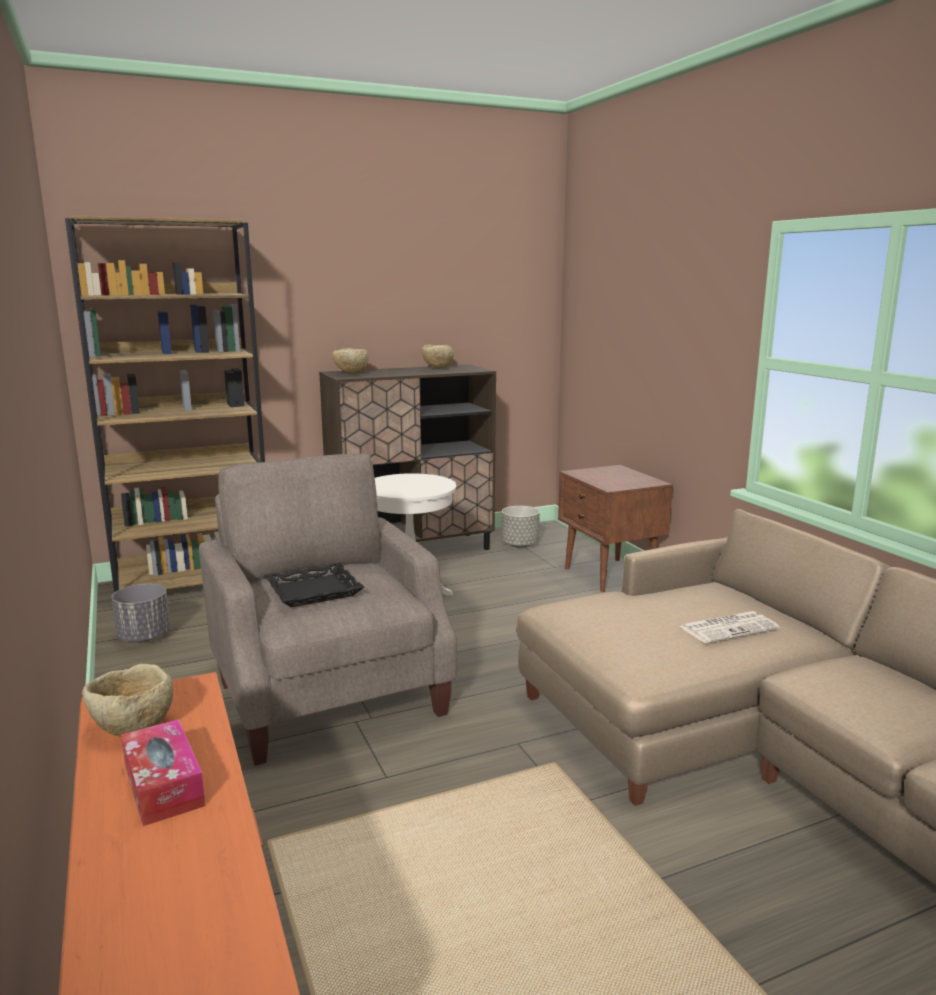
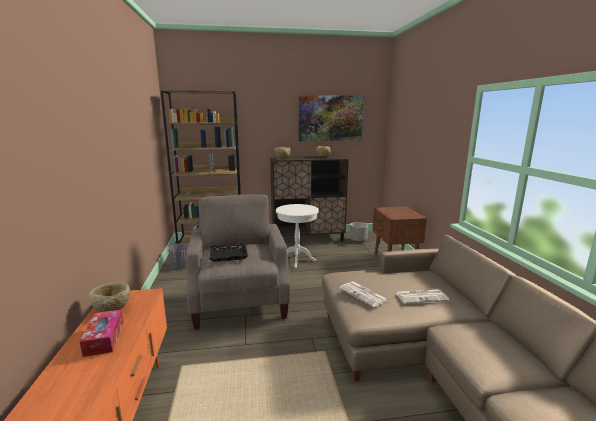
camera: 15 degrees right, 0 degrees up
(447, 284) = (330, 118): none -> picture
(625, 637) = (364, 294): none -> newspaper

